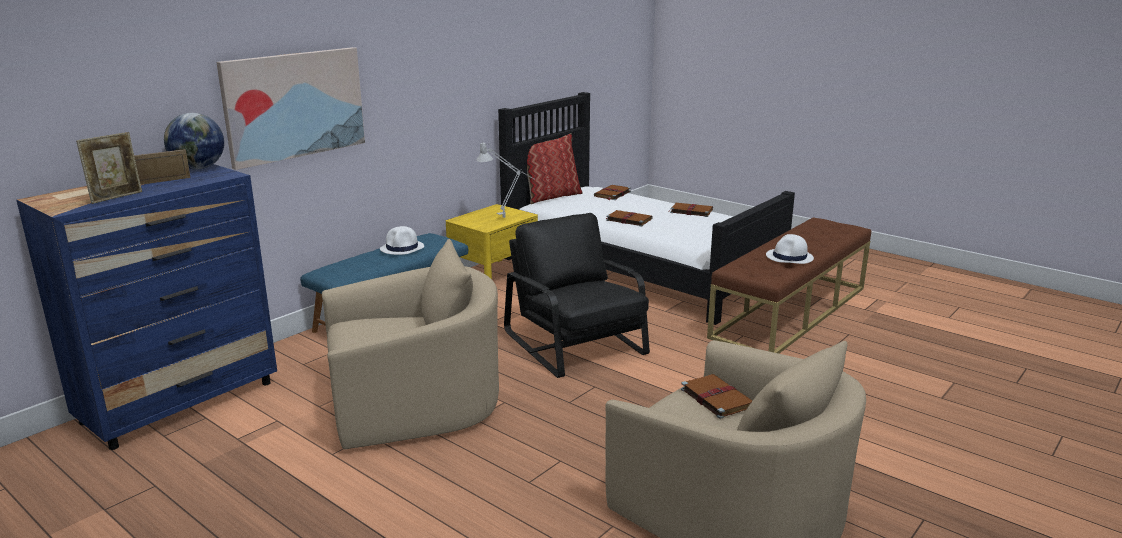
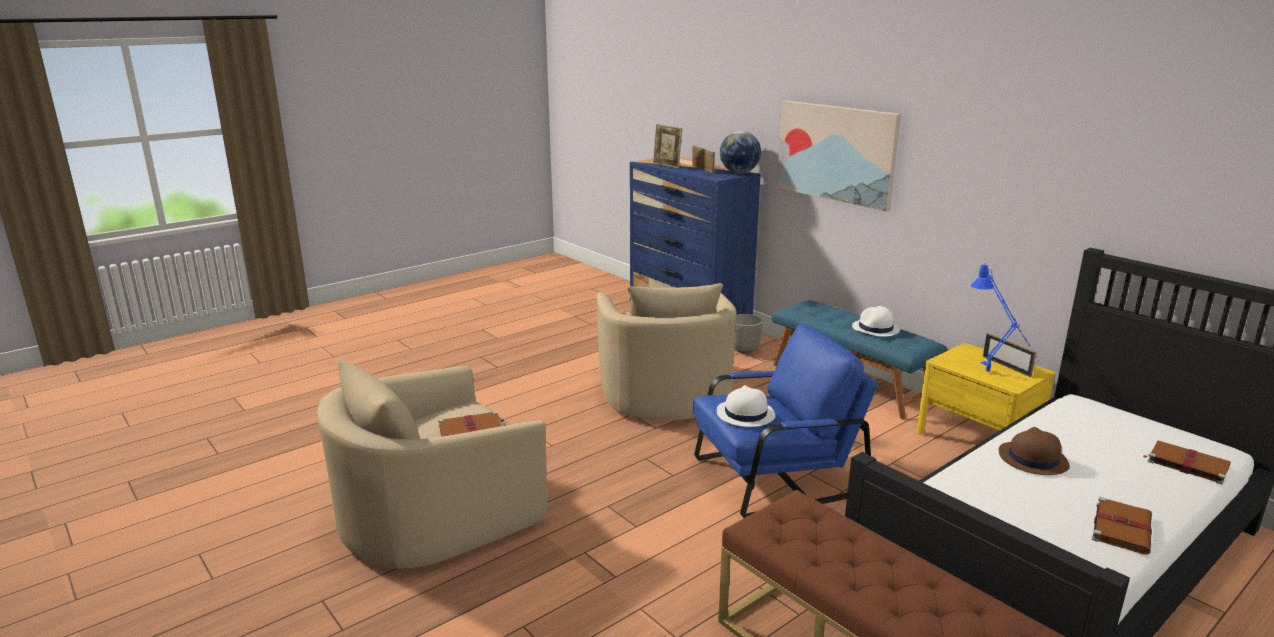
camera: 100 degrees right, 0 degrees up
(297, 363) = (744, 350): none -> planter
(490, 213) = (1006, 366): none -> picture frame
(507, 217) = (991, 374): grey table lamp -> blue table lamp
(551, 197) = (1137, 415): pillow -> none
(577, 343) = (776, 475): black armchair -> blue armchair
(628, 219) = (1032, 459): brown book -> brown hat
(789, 257) = (852, 568): white hat -> white hat (745, 414)

